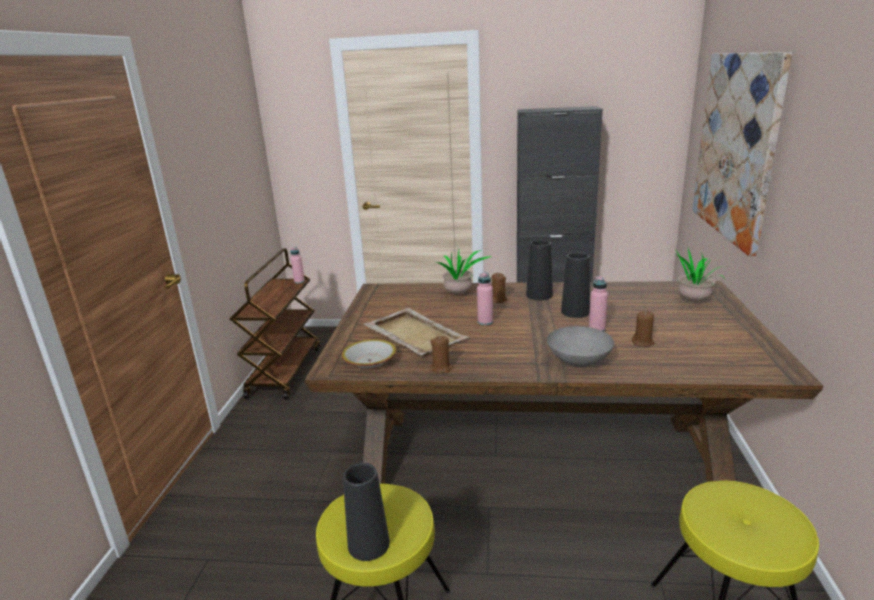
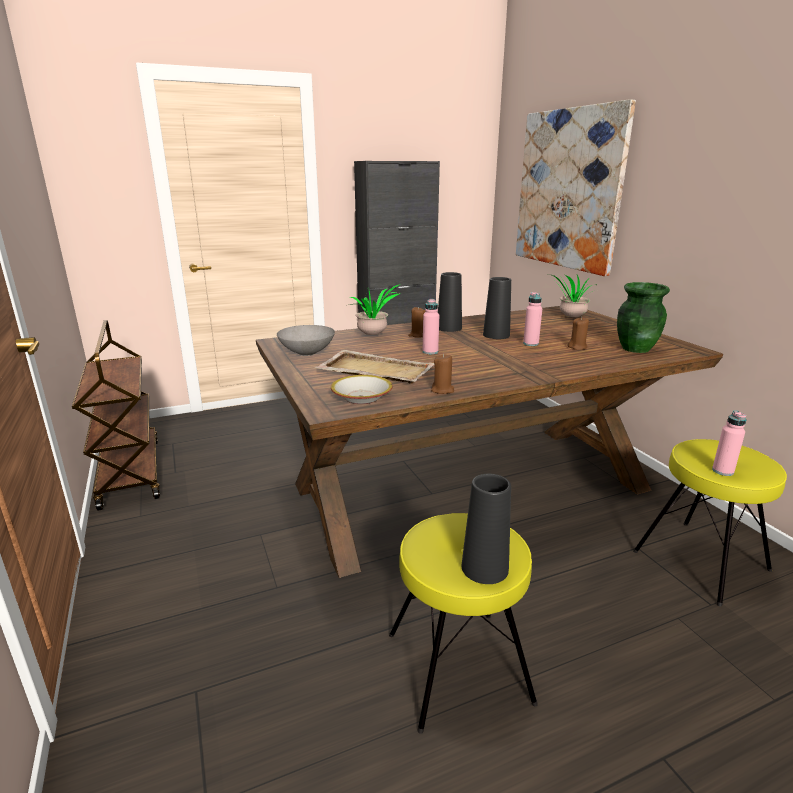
camera: 30 degrees left, 0 degrees up
(299, 281) = (131, 359): pink bottle -> pink bottle (722, 471)
(578, 362) = (550, 367): grey bowl -> grey bowl (306, 353)
(710, 357) = (635, 348): none -> green vase

